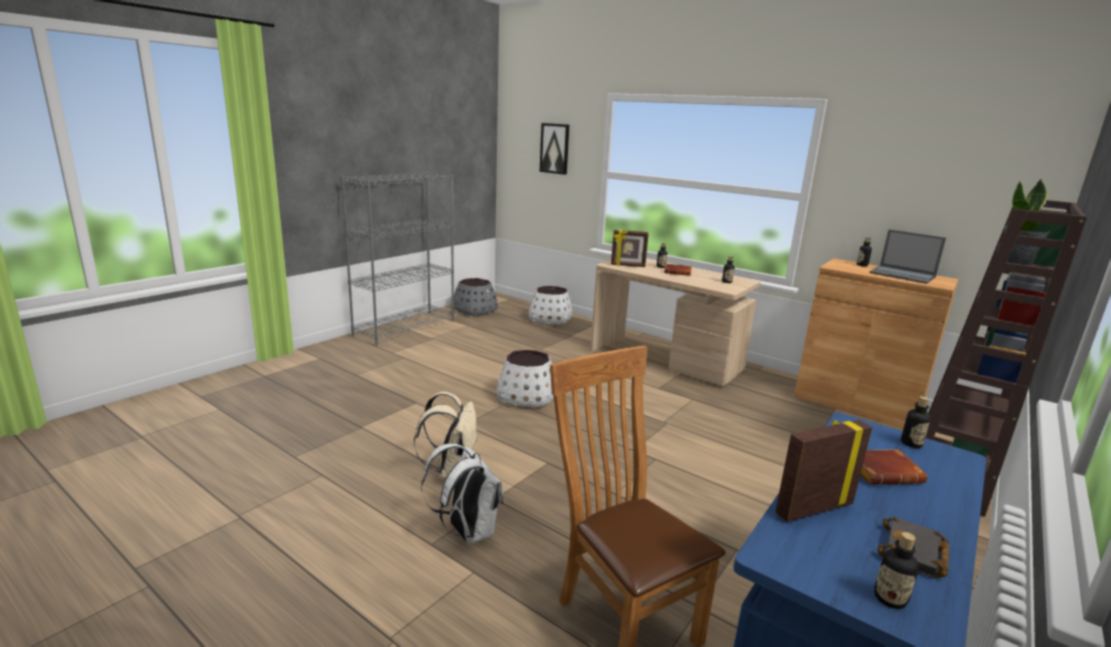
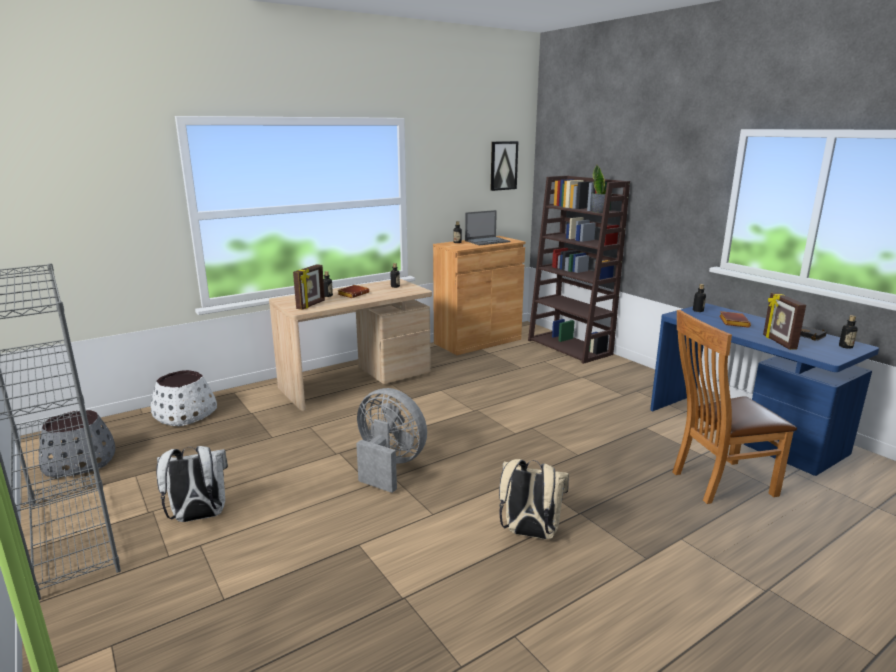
camera: 70 degrees left, 0 degrees up
(467, 532) = (628, 535): white backpack -> white backpack (198, 517)
(526, 396) = (389, 466): white planter -> grey fan
(554, 148) = (98, 195): picture -> picture (503, 165)

